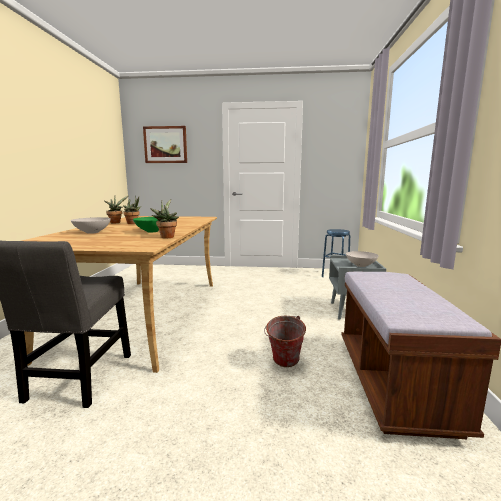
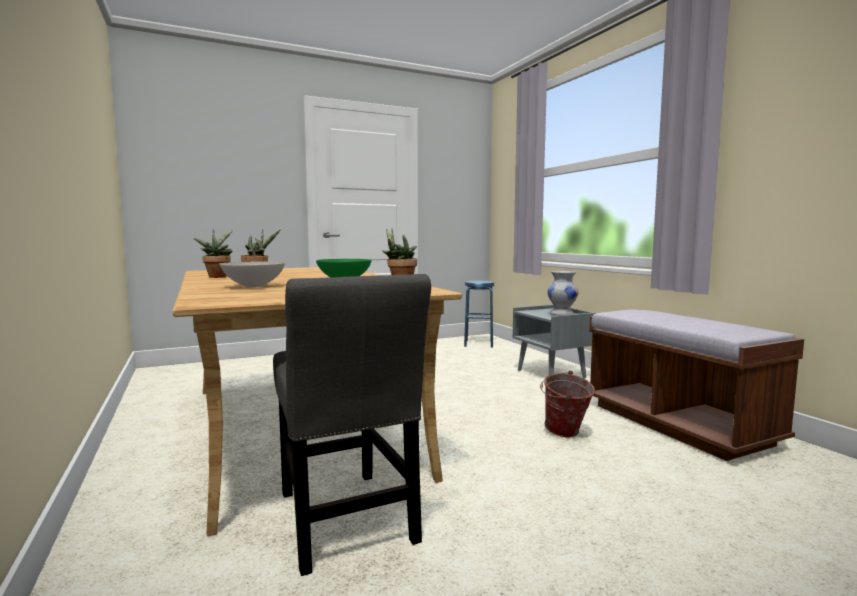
camera: 30 degrees left, 5 degrees down
(165, 145) = (205, 152): picture -> none
(360, 265) = (562, 314): white bowl -> white vase

